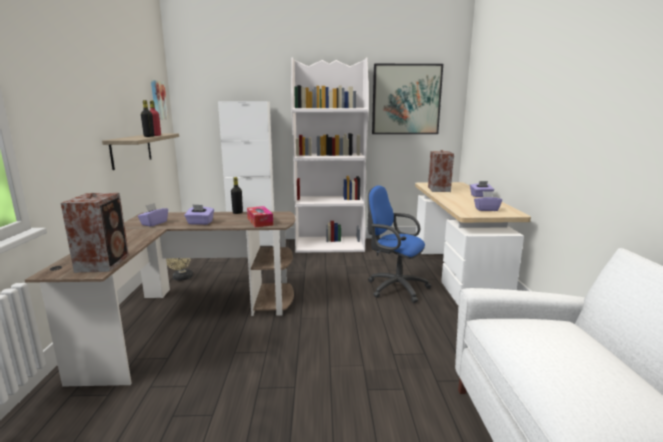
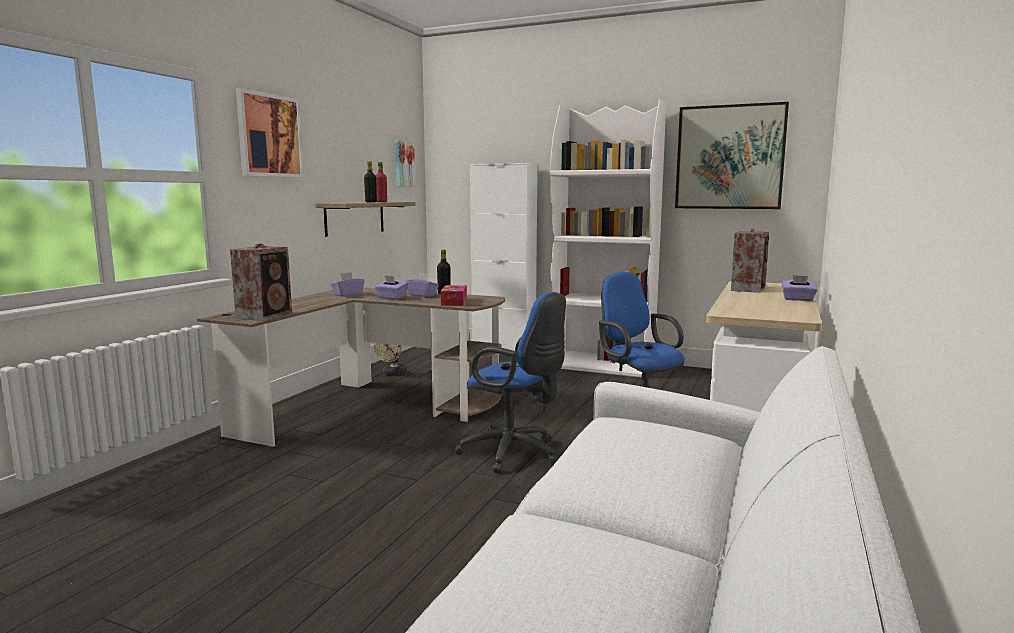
camera: 25 degrees right, 5 degrees down
(57, 76) = (269, 136): none -> picture
(344, 339) = (515, 454): none -> blue office chair
(486, 209) = (767, 311): purple tissue box -> purple tissue box (422, 295)

